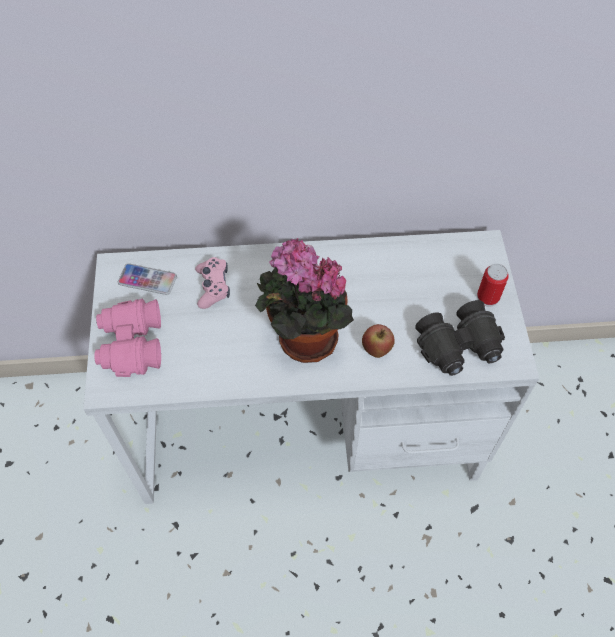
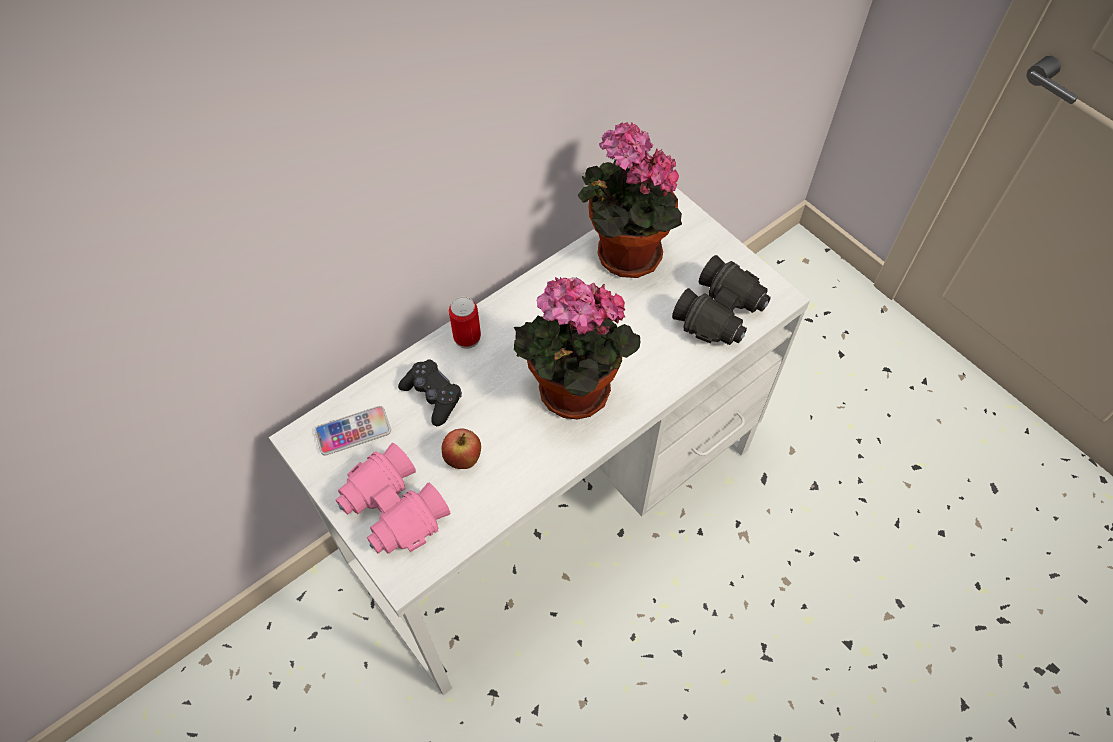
camera: 35 degrees left, 0 degrees up
(213, 287) = (433, 396): pink game controller -> black game controller
(376, 350) = (648, 361): apple -> apple (463, 459)
(419, 265) = (623, 255): none -> potted plant
(488, 297) = (708, 251): can -> can (467, 337)

